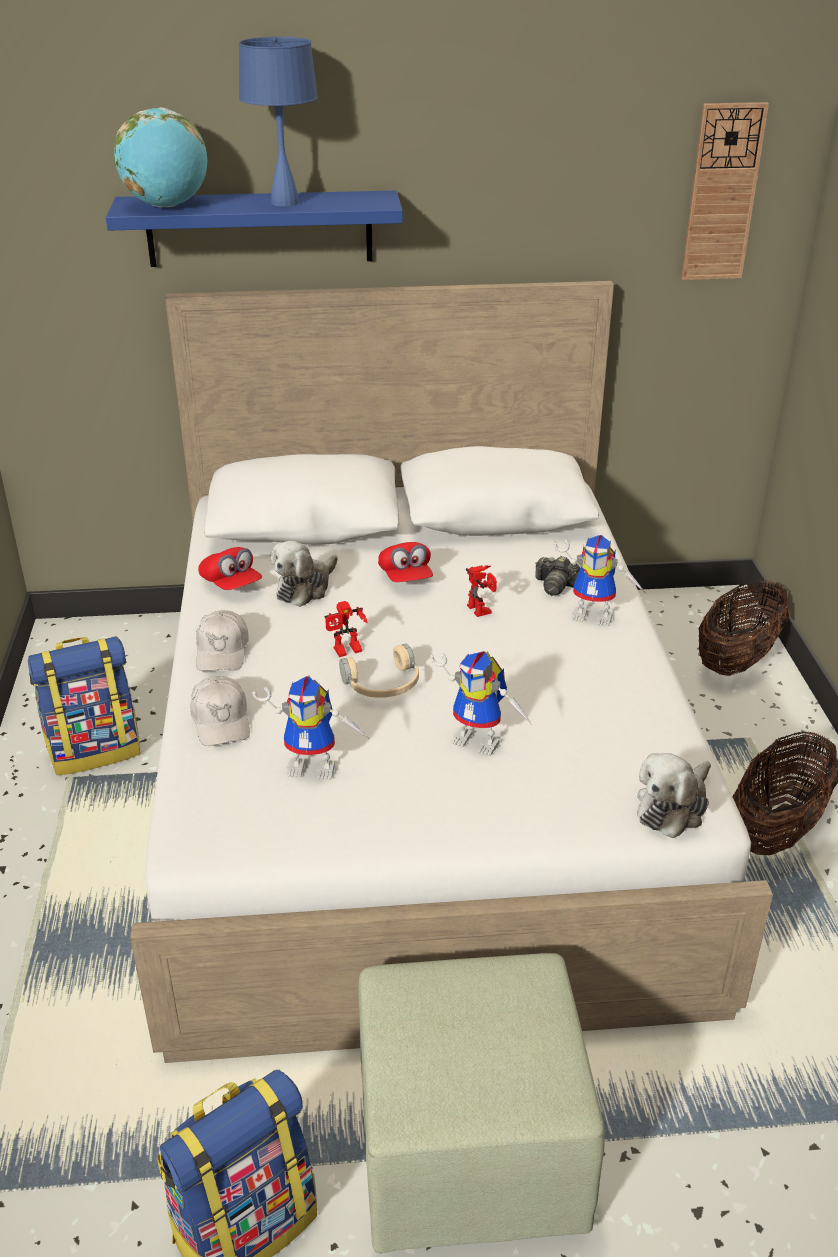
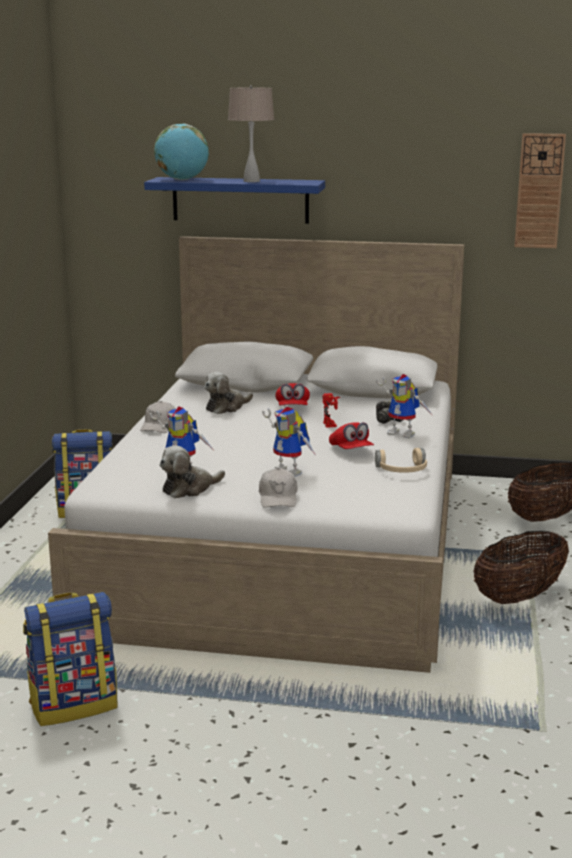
camera: 15 degrees right, 15 degrees down
(221, 720) = (141, 450): white cap -> white cap (278, 498)
(231, 584) = (182, 402): red cap -> red cap (351, 450)
(285, 203) = (252, 181): blue table lamp -> beige table lamp
(347, 652) = (234, 433): toy robot -> none
(383, 685) = (247, 447): beige headphones -> beige headphones (402, 470)
(472, 1149) = (225, 698): green ottoman -> none
(673, 807) = (390, 507): plush toy -> plush toy (189, 488)

